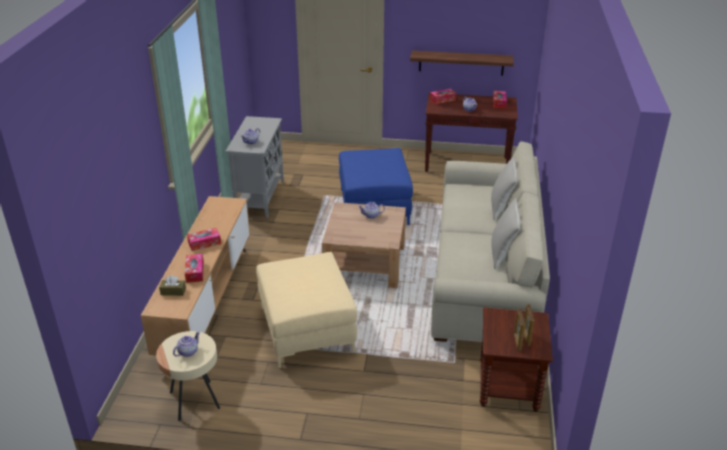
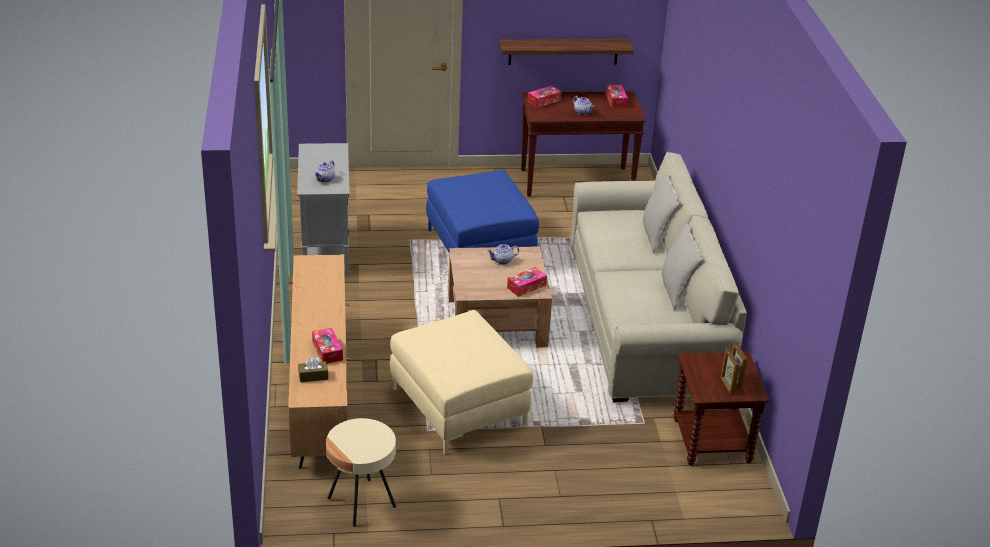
camera: 15 degrees left, 0 degrees up
(188, 351) = (363, 441): teapot -> none
(204, 243) = (320, 315): tissue box -> tissue box (526, 286)

